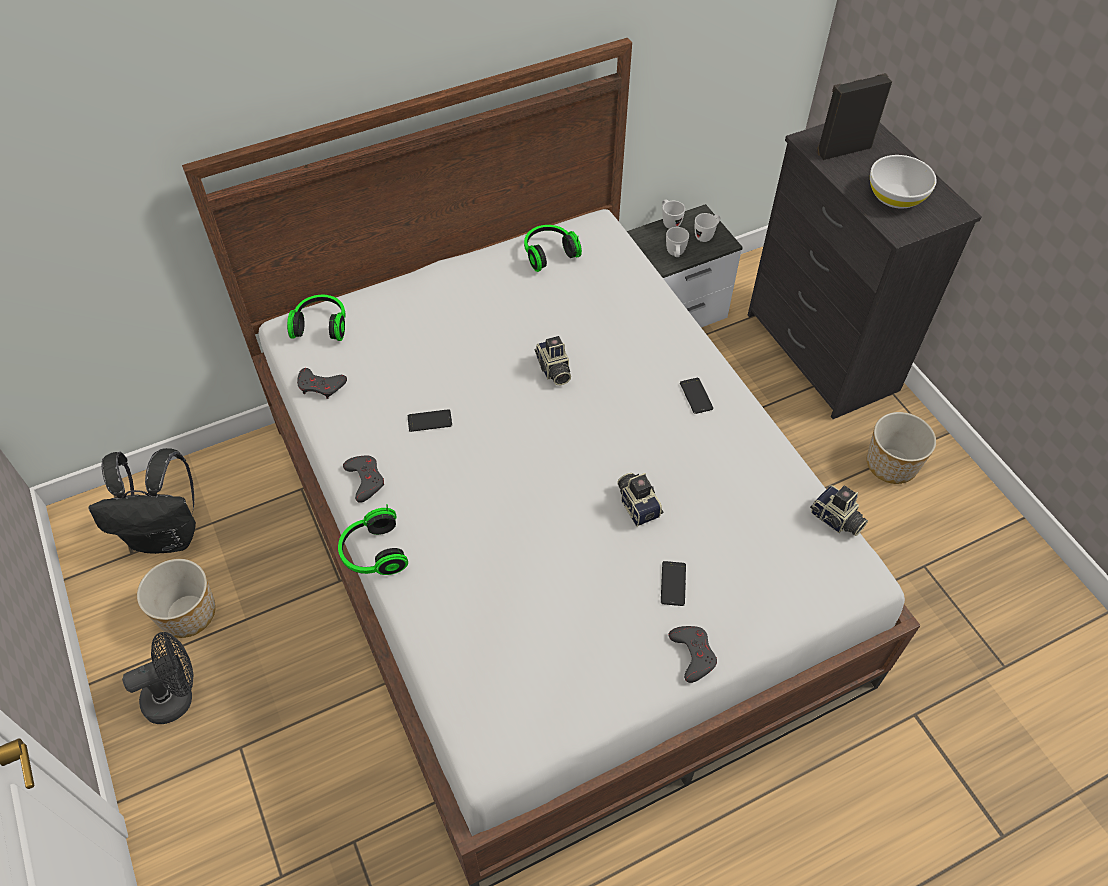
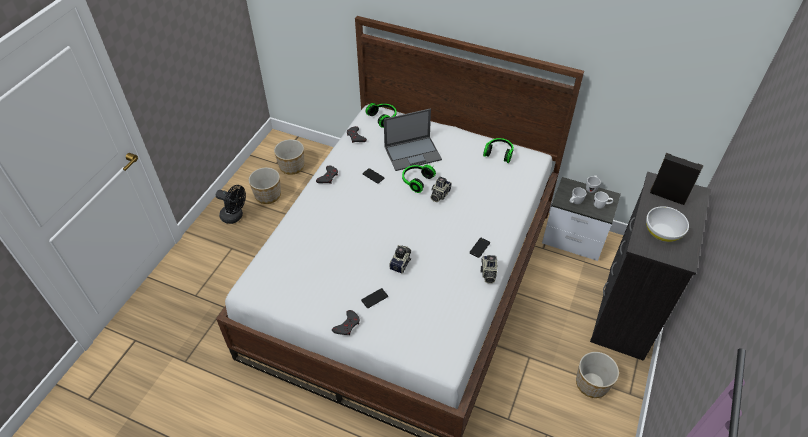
camera: 50 degrees right, 5 degrees down
(168, 535) = (292, 166): black backpack -> planter
(372, 553) = (299, 200): headphones -> headphones (416, 181)
(438, 342) = (413, 153): none -> laptop
(836, 520) = (467, 337): camera -> camera (488, 273)

